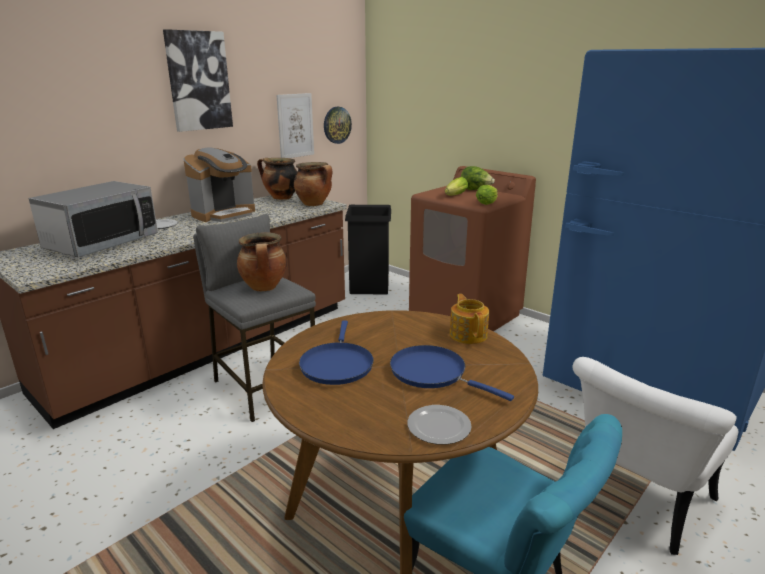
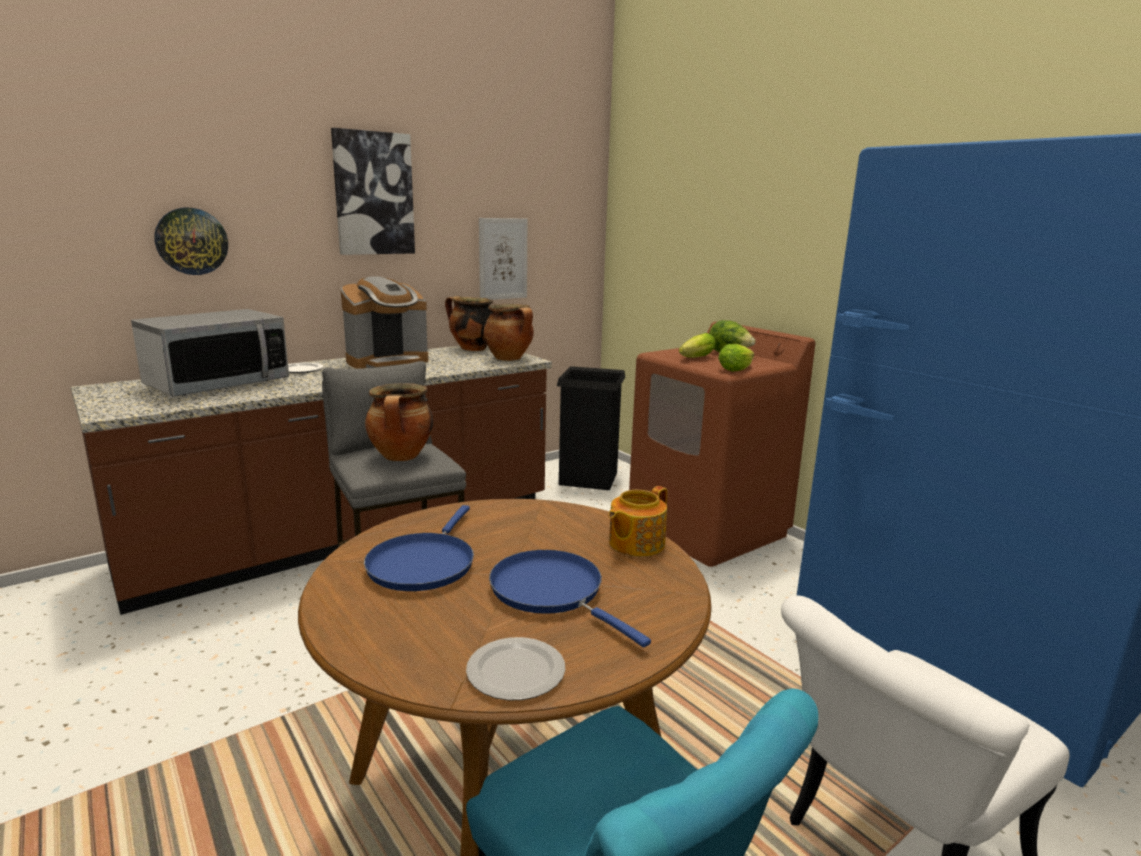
camera: 10 degrees right, 5 degrees down
(337, 125) = (561, 262): wall clock -> wall clock (191, 241)
(468, 334) = (635, 543): teapot -> teapot turned 135 degrees counterclockwise

